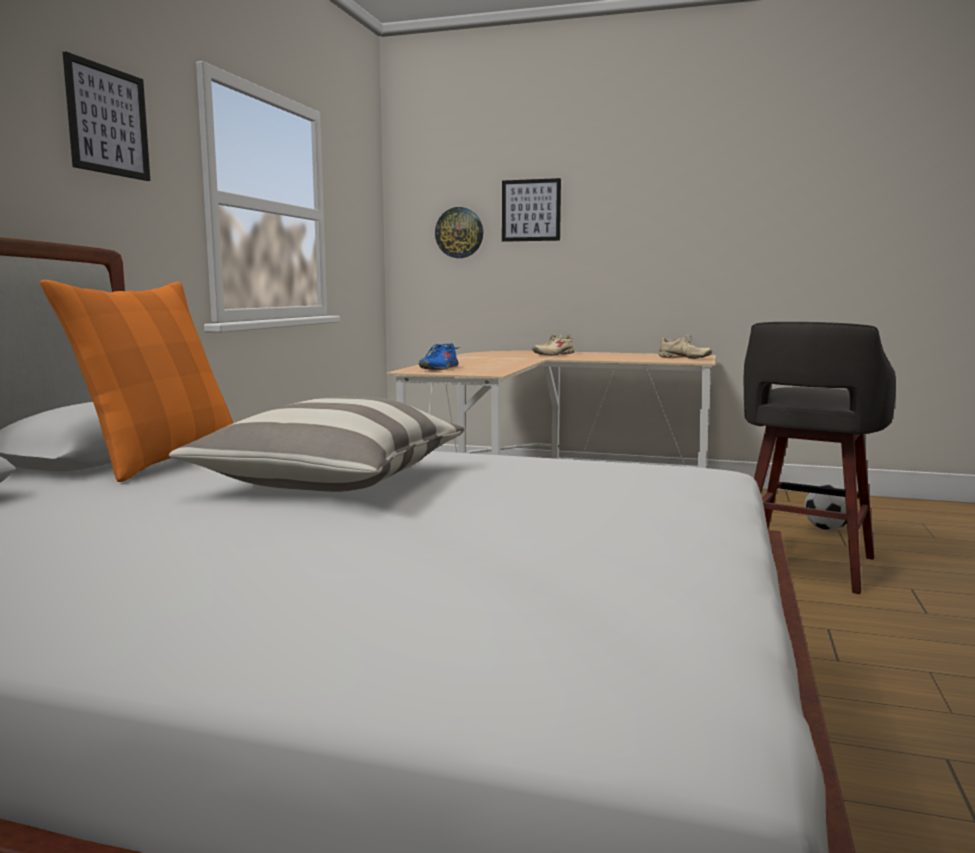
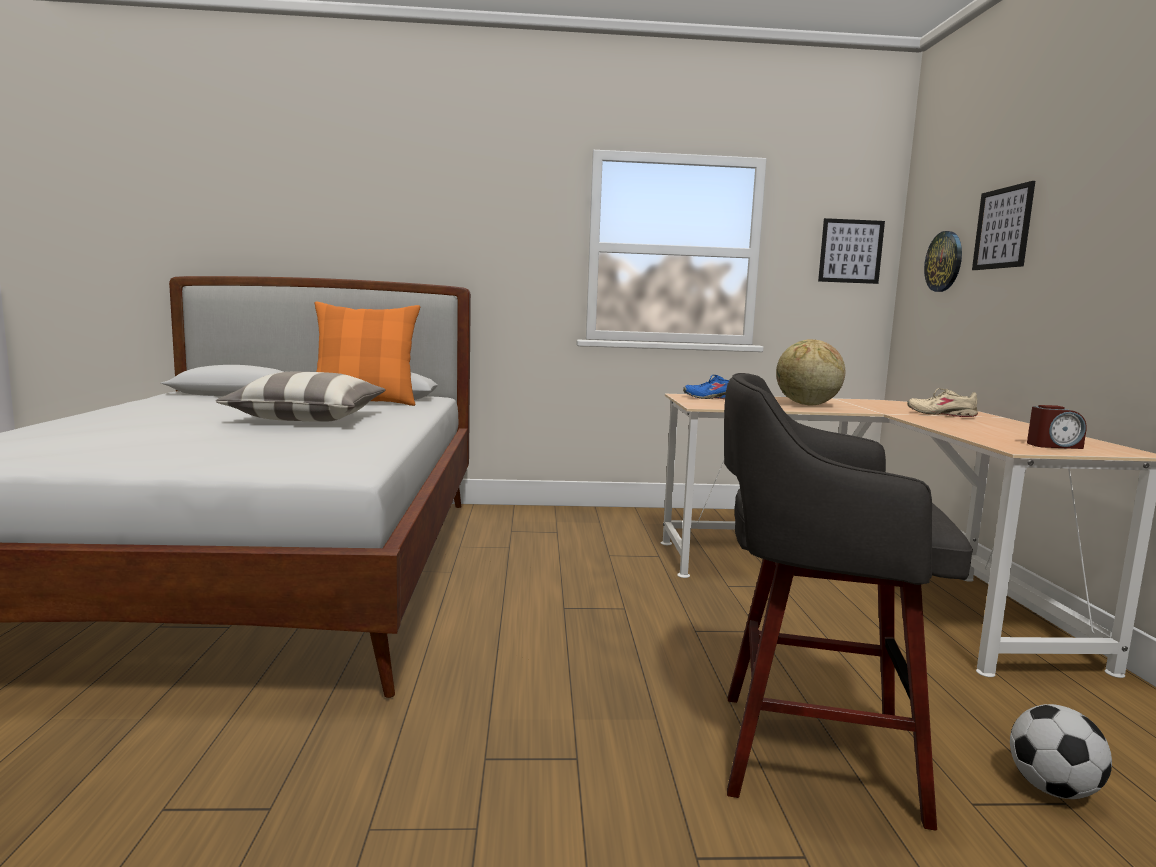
camera: 70 degrees right, 0 degrees up
(107, 121) = (494, 207): picture -> picture (850, 251)
(492, 362) = (806, 405): none -> globe
(684, 358) = (1053, 446): beige shoe -> alarm clock

